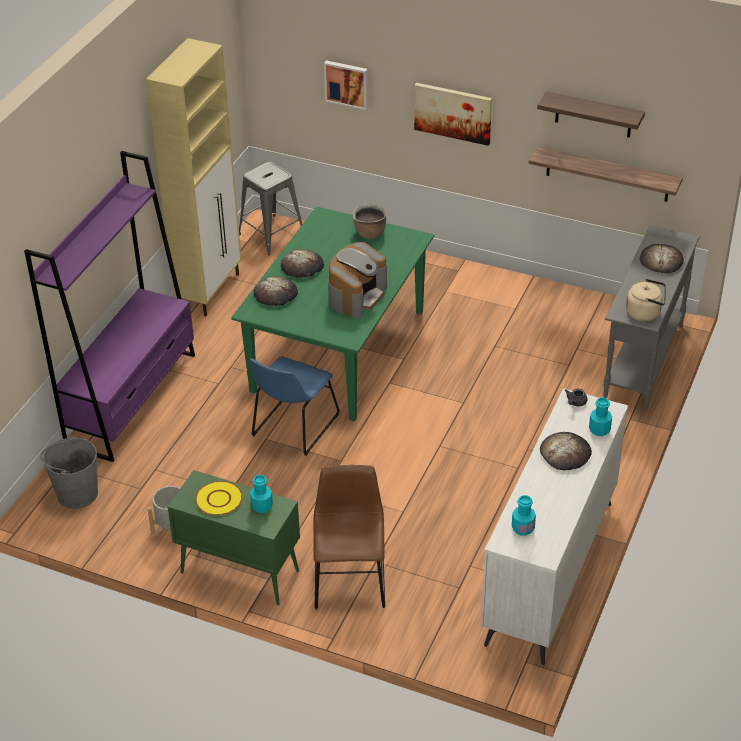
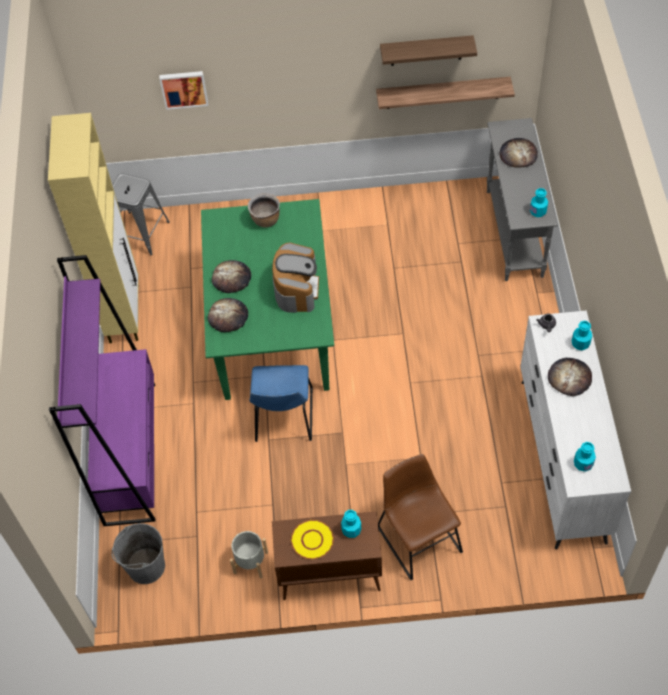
camera: 25 degrees left, 15 degrees up
(238, 572) = (329, 576): green cabinet -> brown cabinet
(453, 112) = (292, 84): picture -> none
(645, 313) = (538, 211): beige kettle -> turquoise bottle

